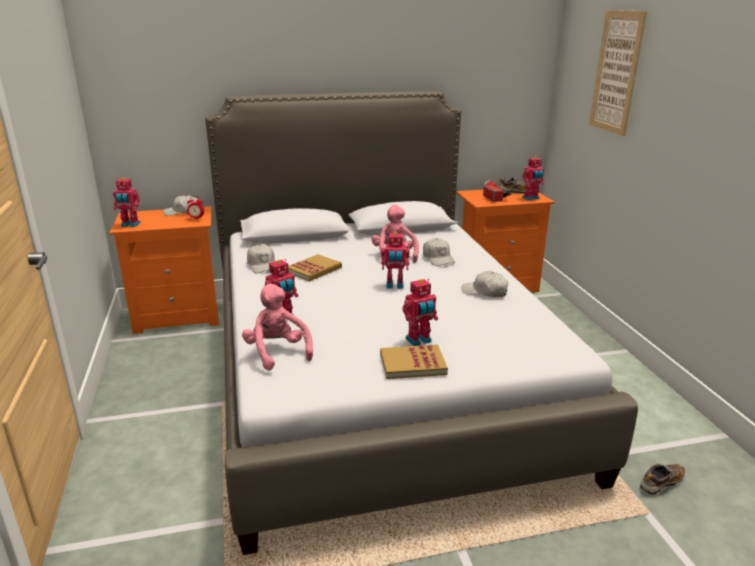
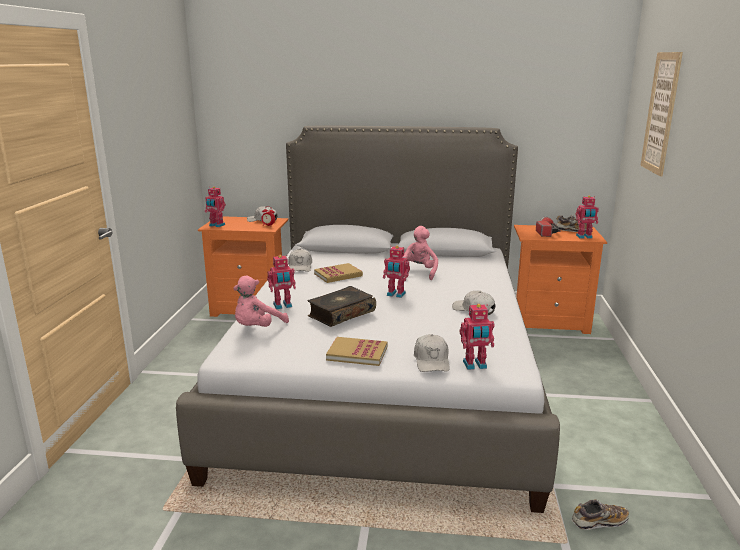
camera: 20 degrees right, 5 degrees down
(277, 352) = (257, 328): pink plush toy -> pink plush toy turned 135 degrees counterclockwise
(358, 318) = (341, 314): none -> book
(419, 341) = (379, 338): toy robot -> toy robot (475, 365)
(438, 258) = (455, 279): white cap -> white cap (431, 361)

